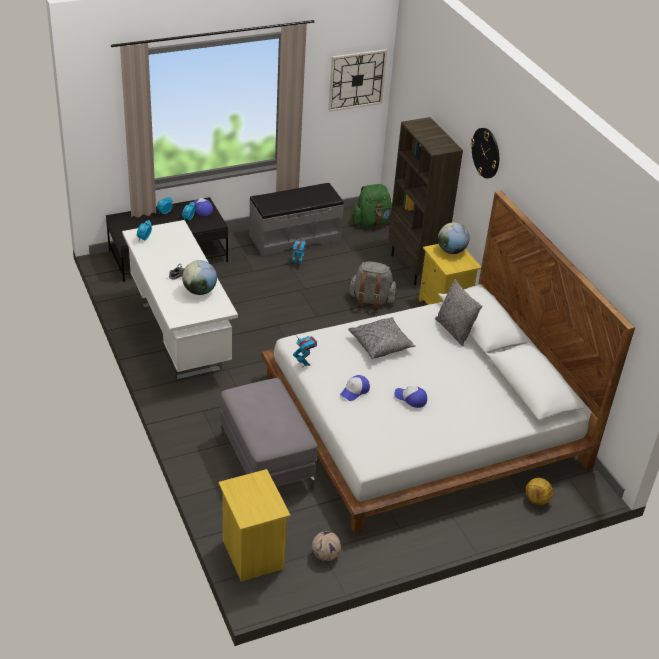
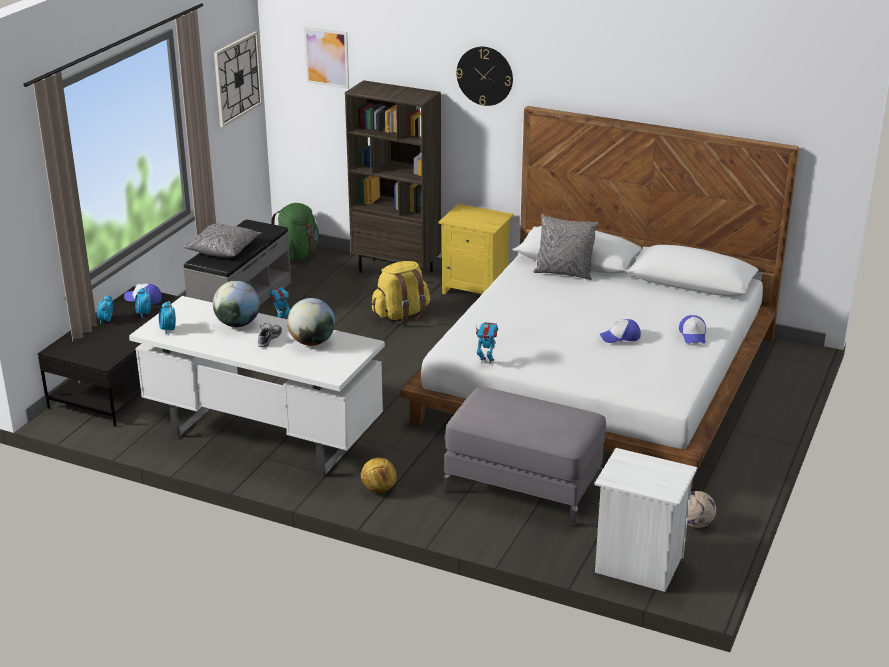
camera: 40 degrees left, 10 degrees down
(251, 555) = (638, 565): yellow nightstand -> white nightstand
(355, 391) = (566, 357): cap -> cap (693, 335)
(371, 301) = (401, 315): grey backpack -> yellow backpack
(381, 345) = (525, 313): grey pillow -> grey pillow (223, 249)
(418, 88) = (326, 57): none -> picture
(451, 251) = (468, 213): globe -> globe (238, 324)
(536, 500) = (774, 382): football -> football (378, 489)

